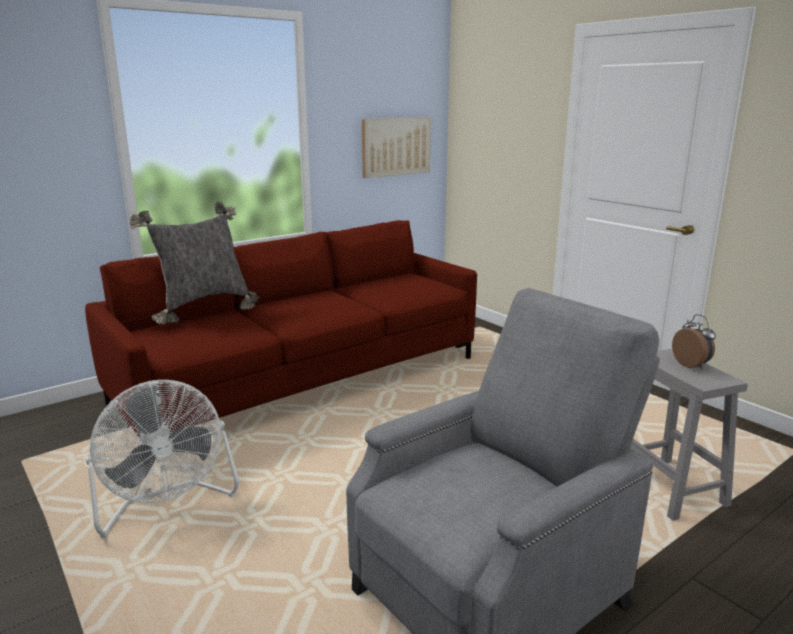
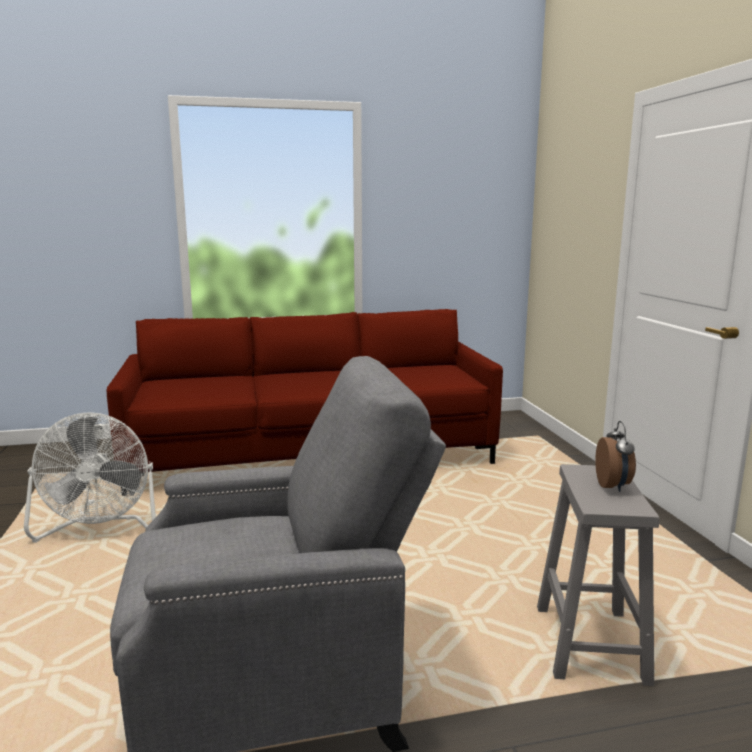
camera: 25 degrees right, 5 degrees down
(202, 314) = (216, 375): pillow -> none
(395, 146) = (464, 235): picture -> none

